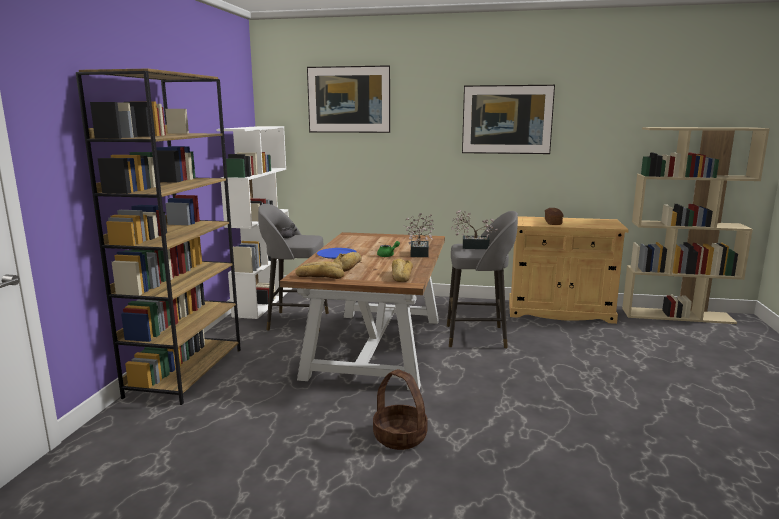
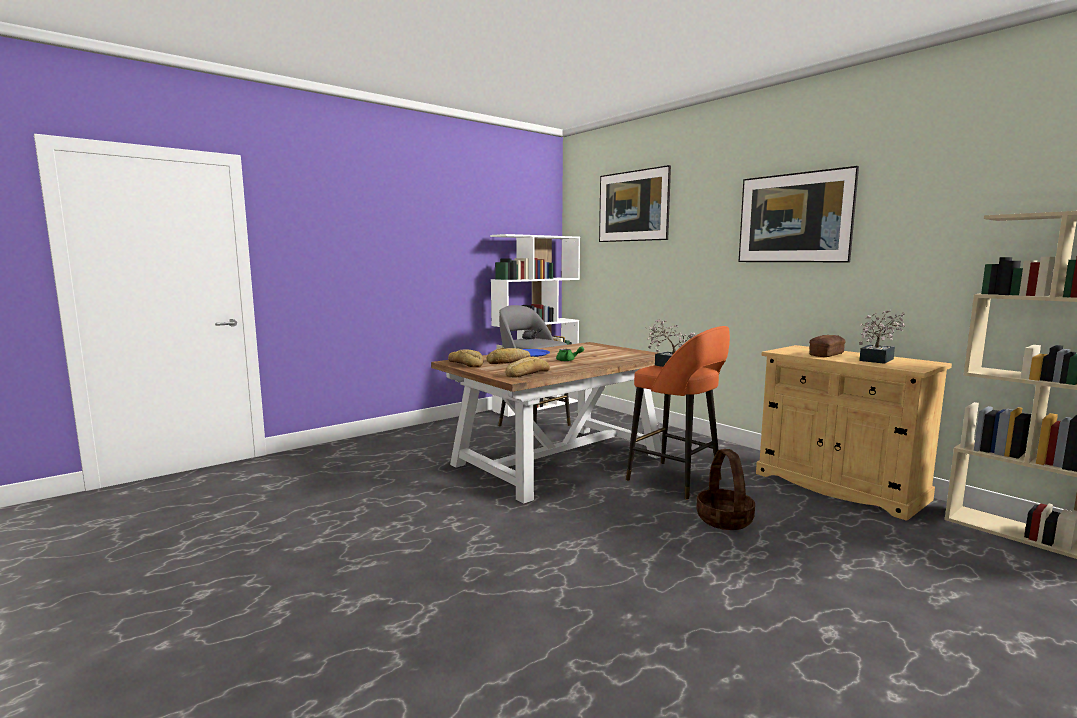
camera: 40 degrees right, 5 degrees down
(186, 372) = (396, 437): brown bookcase -> none
(400, 437) = (439, 529): basket -> basket (725, 520)
(420, 252) = (604, 363): potted plant -> potted plant (878, 359)
(478, 337) = (676, 480): grey stool -> orange stool

